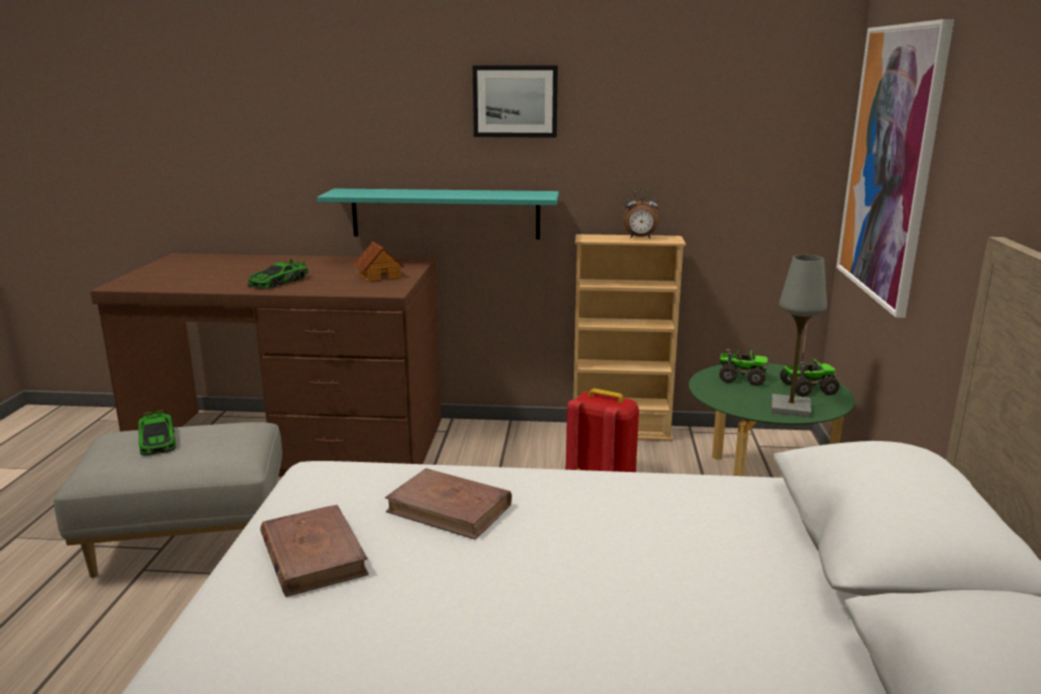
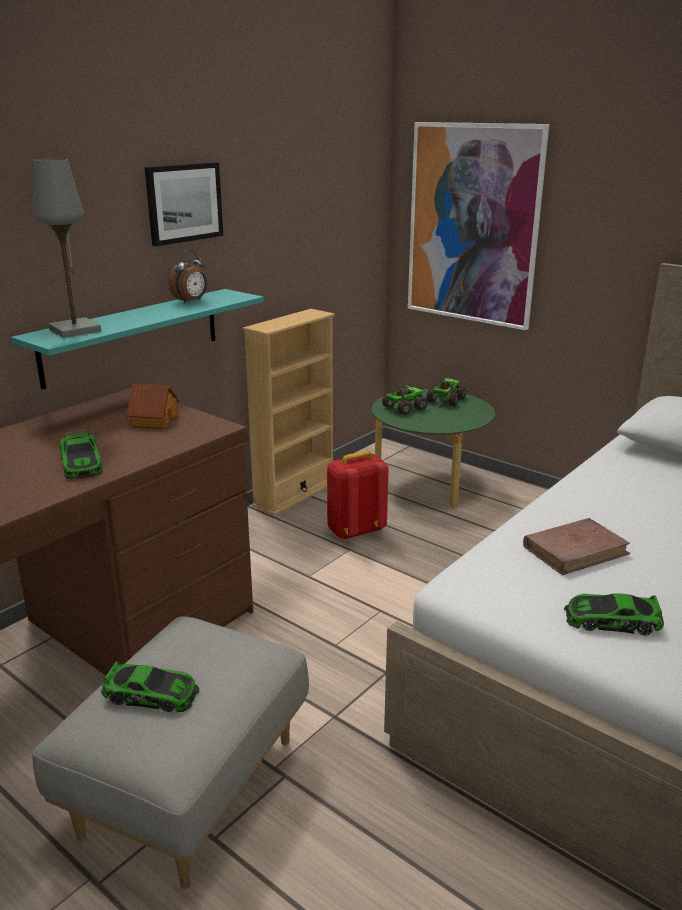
camera: 55 degrees left, 5 degrees up
(313, 555) = (611, 620): brown book -> toy car
(640, 238) = (296, 317): alarm clock -> alarm clock (191, 301)
(790, 408) = (468, 415): grey table lamp -> grey table lamp (75, 330)

